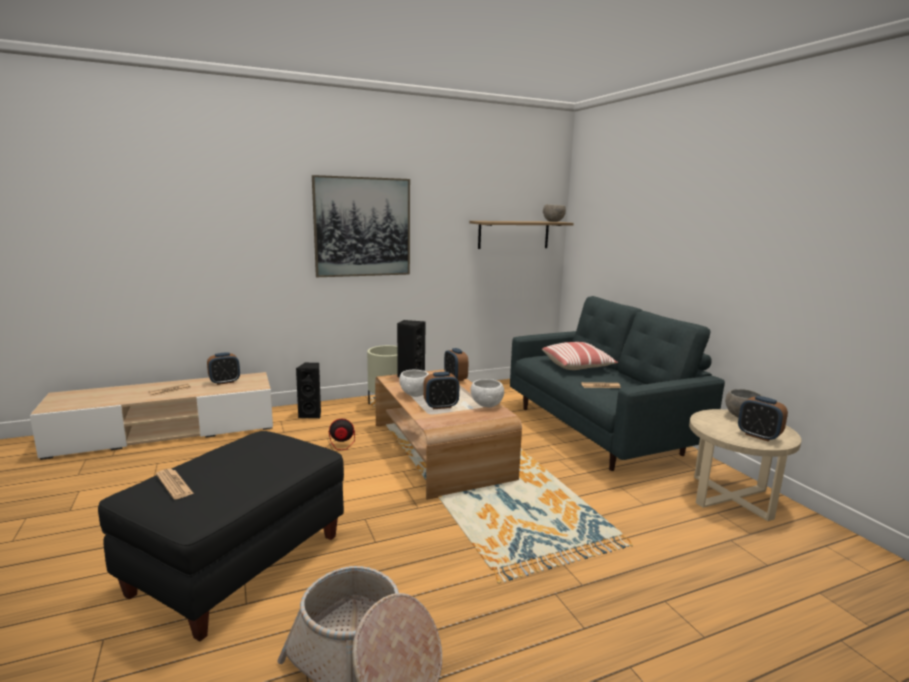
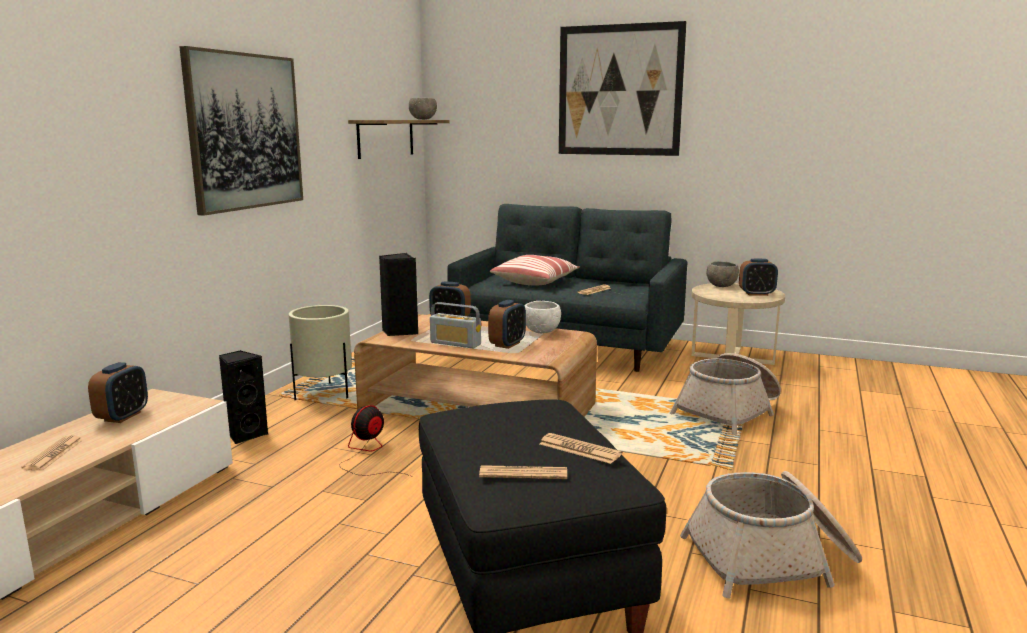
camera: 45 degrees left, 0 degrees up
(231, 487) = (579, 449): none -> newspaper
(415, 395) = (455, 343): white bowl -> radio
(612, 539) = (729, 411): none -> basket
(693, 203) = (619, 90): none -> picture

